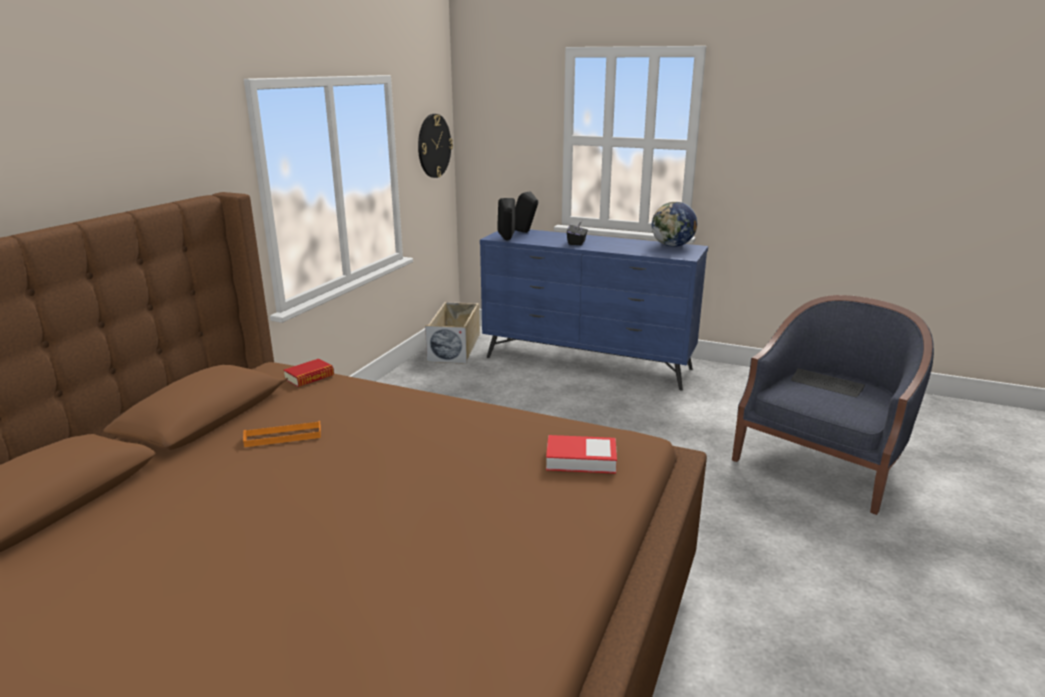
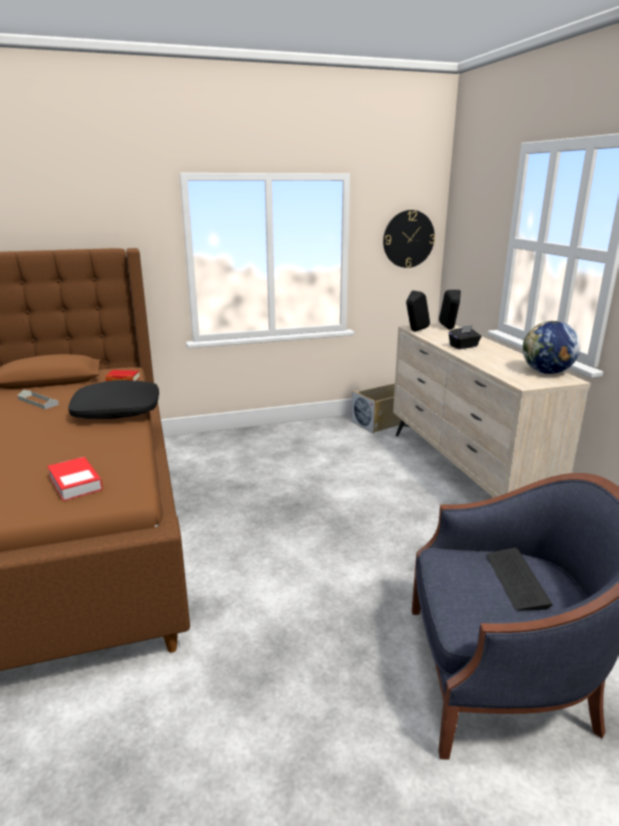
camera: 50 degrees right, 0 degrees up
(283, 437) = (38, 402): orange tray -> grey tray
(406, 401) = (117, 410): none -> black pillow
(588, 363) = (464, 473): blue dresser -> beige dresser

